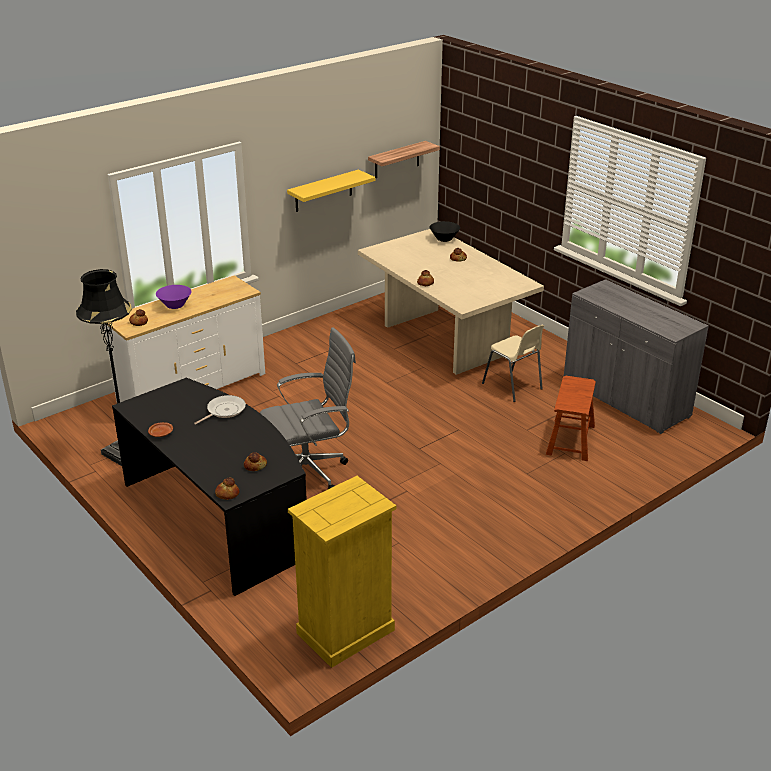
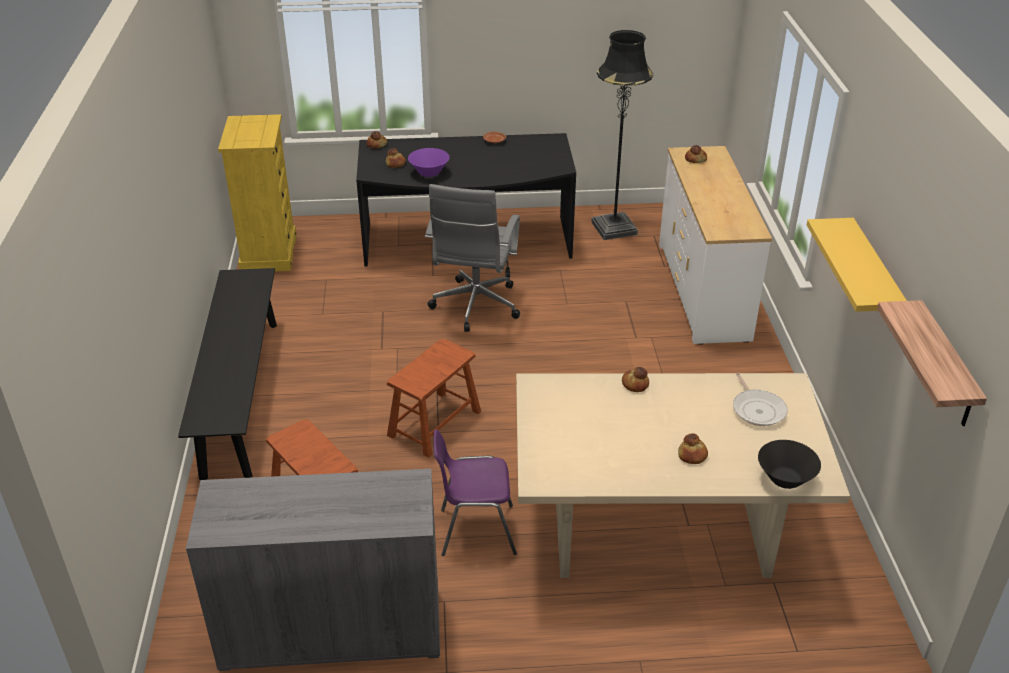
camera: 125 degrees right, 5 degrees up
(175, 305) = (718, 185): purple bowl -> purple bowl (429, 173)
(224, 411) = (494, 173): frying pan -> frying pan (757, 409)
(452, 434) = (434, 423): none -> brown stool
(513, 387) = (475, 530): beige chair -> purple chair
(530, 526) = (241, 396): none -> black bench

